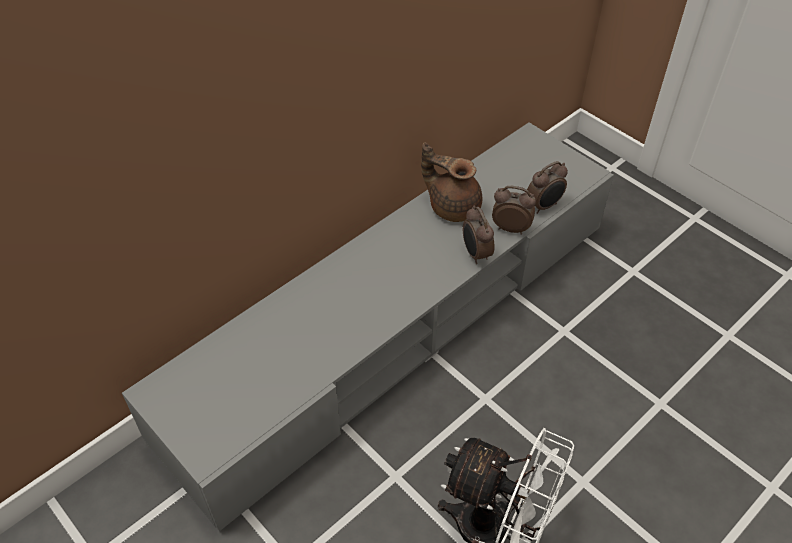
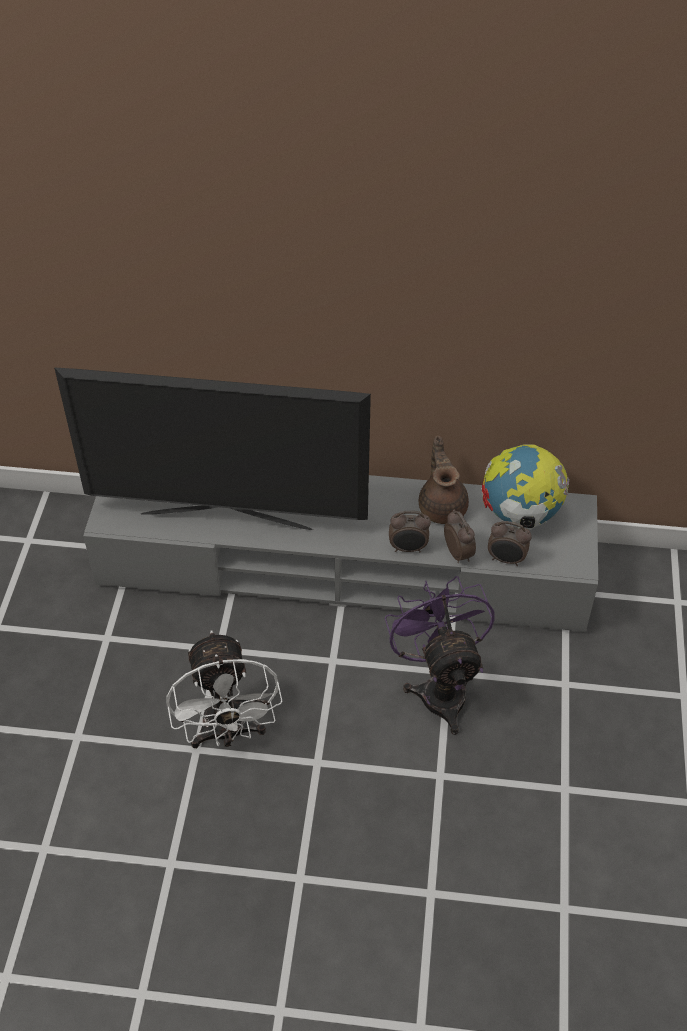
camera: 50 degrees right, 0 degrees up
(313, 354) = (226, 519): none -> television
(475, 254) = (408, 548): alarm clock -> alarm clock turned 120 degrees counterclockwise
(507, 170) = (520, 515): none -> globe
(575, 346) = (439, 688): none -> purple fan

